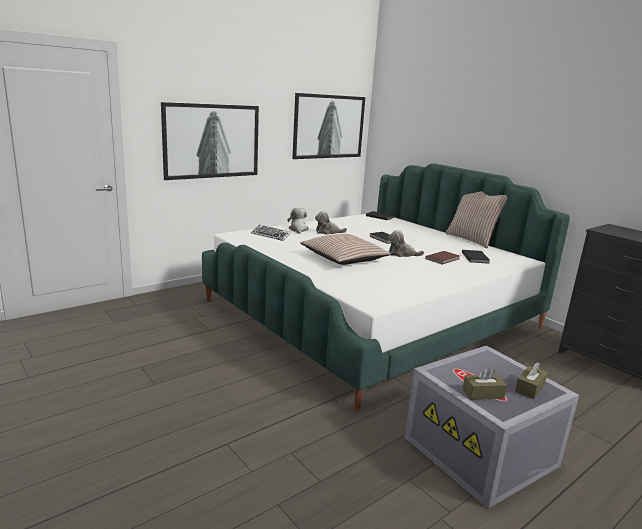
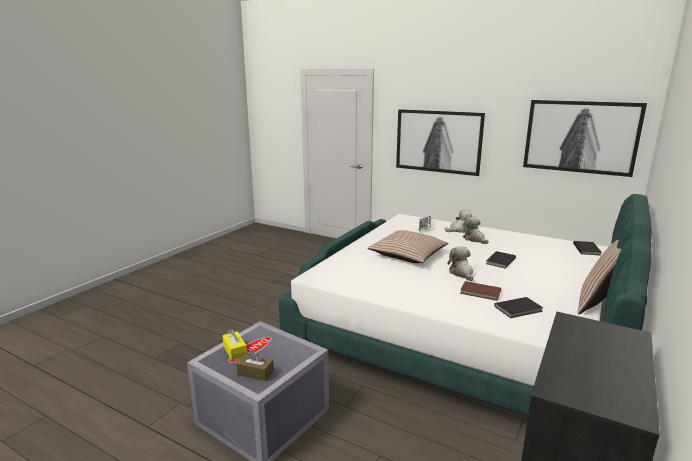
camera: 70 degrees right, 0 degrees up
(483, 393) = (235, 351): brown tissue box -> yellow tissue box

